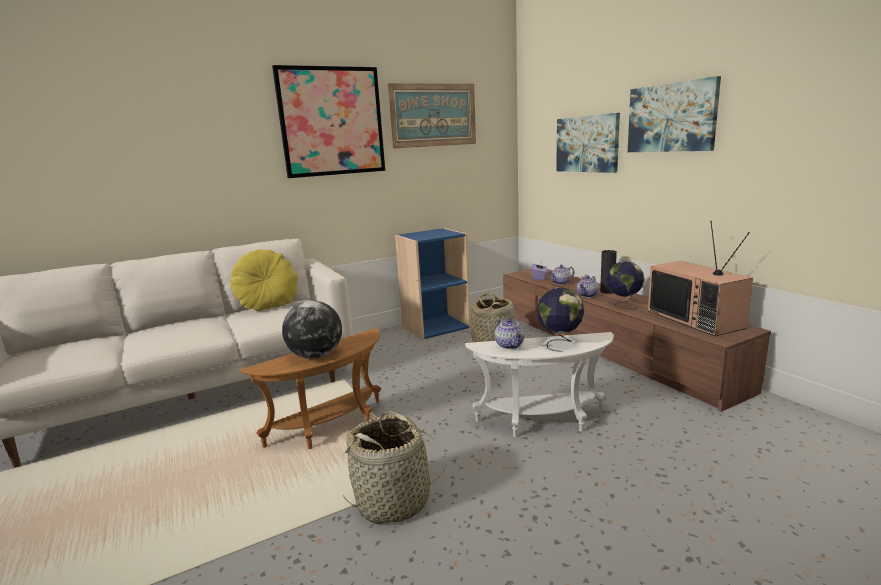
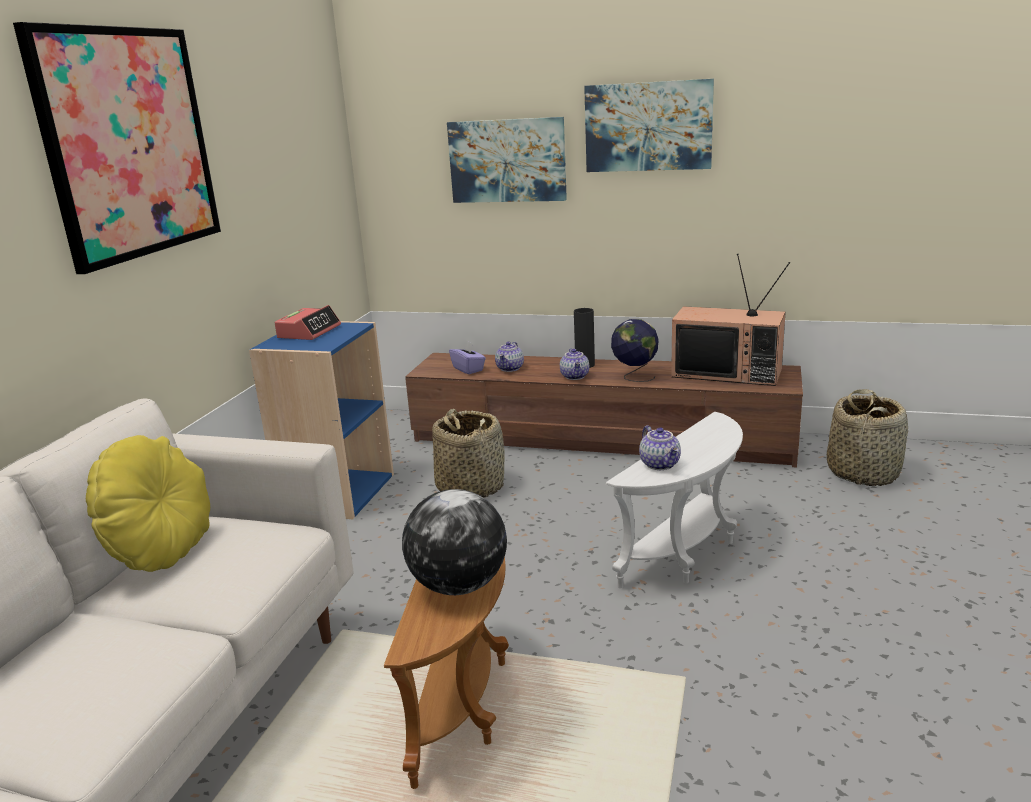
camera: 45 degrees left, 5 degrees up
(394, 501) = (702, 724): basket -> basket (863, 472)
(432, 232) = (309, 332): none -> alarm clock
(433, 115) = (260, 119): picture -> none
(510, 345) = (661, 464): teapot -> teapot turned 45 degrees clockwise
(559, 343) = (701, 442): globe -> none

